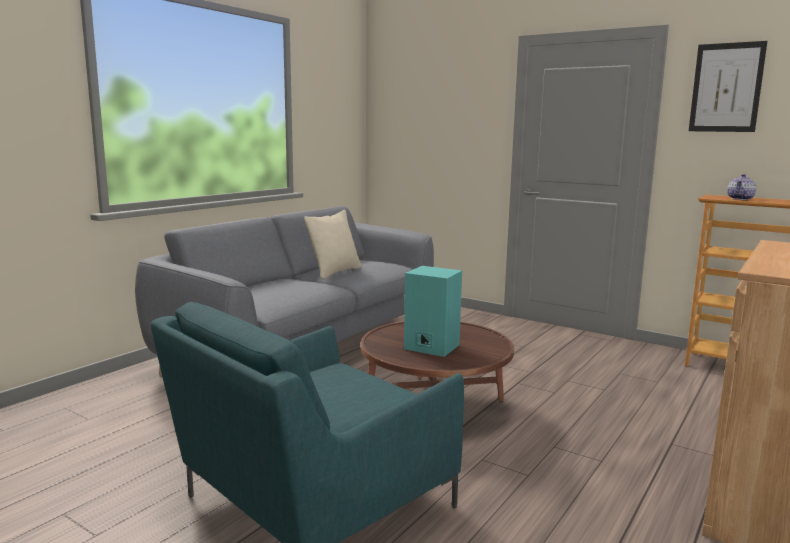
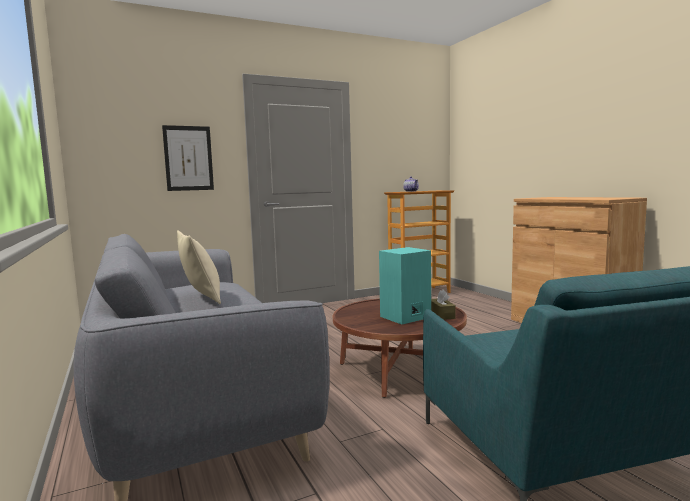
camera: 60 degrees left, 5 degrees down
(459, 360) = (441, 315): none -> brown tissue box
(726, 88) = (383, 126): picture -> picture (188, 158)

